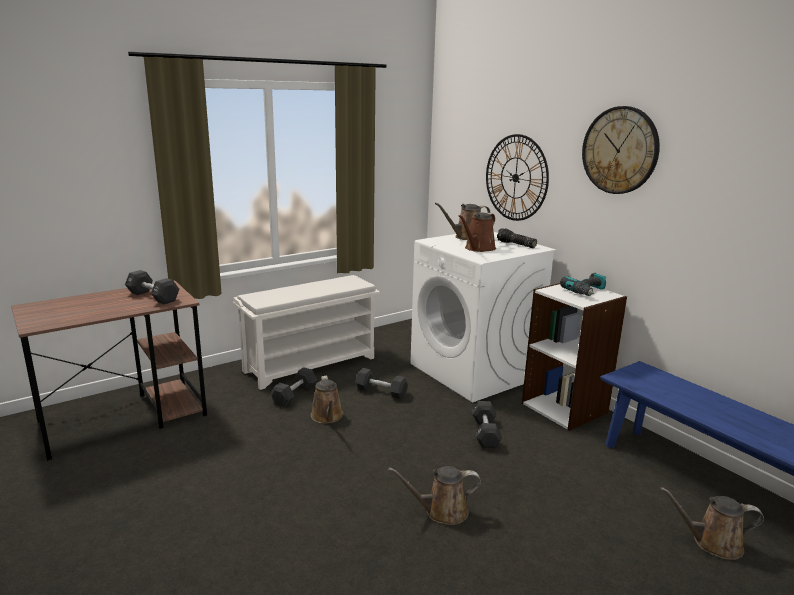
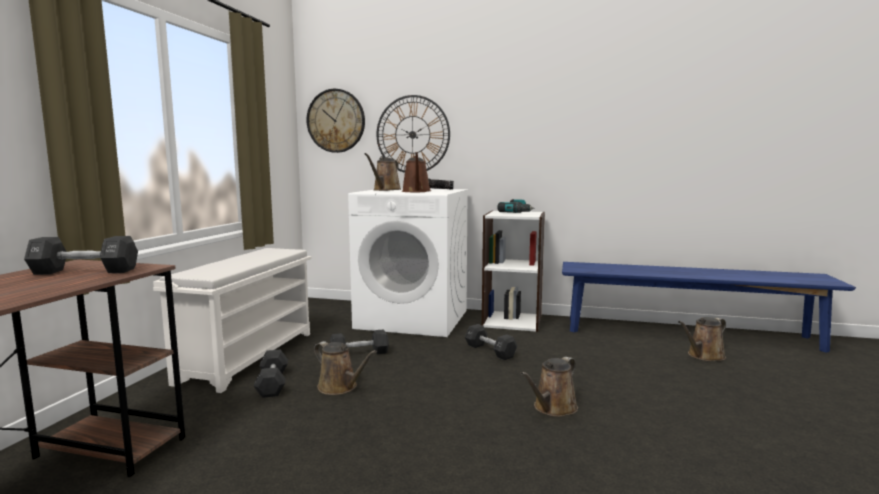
camera: 40 degrees left, 10 degrees down
(620, 150) = (518, 96): wall clock -> wall clock (336, 121)

